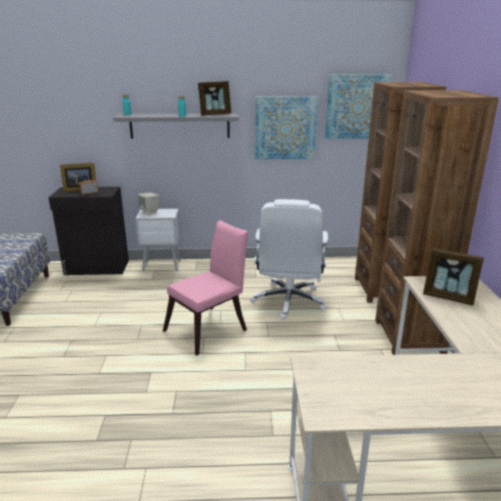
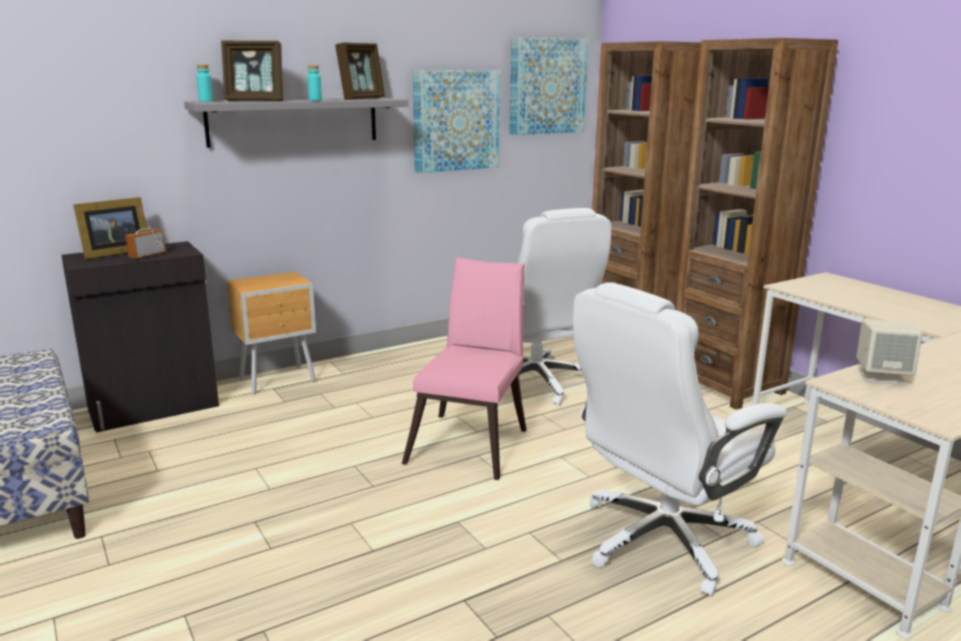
camera: 30 degrees left, 5 degrees down
(149, 212) = (253, 282): beige speaker -> beige speaker (882, 377)
(162, 266) = (279, 380): white nightstand -> brown nightstand
(236, 423) = (662, 540): none -> white office chair
(448, 297) = (842, 294): picture frame -> picture frame (255, 100)

